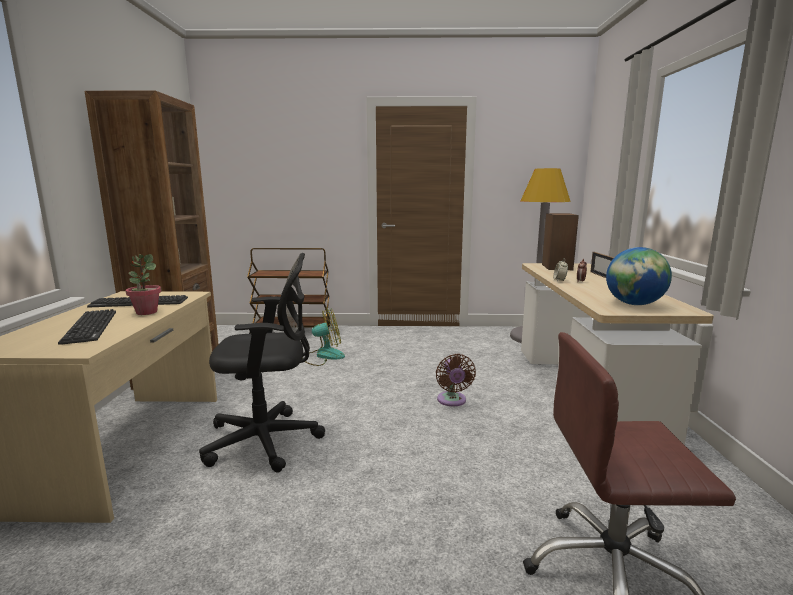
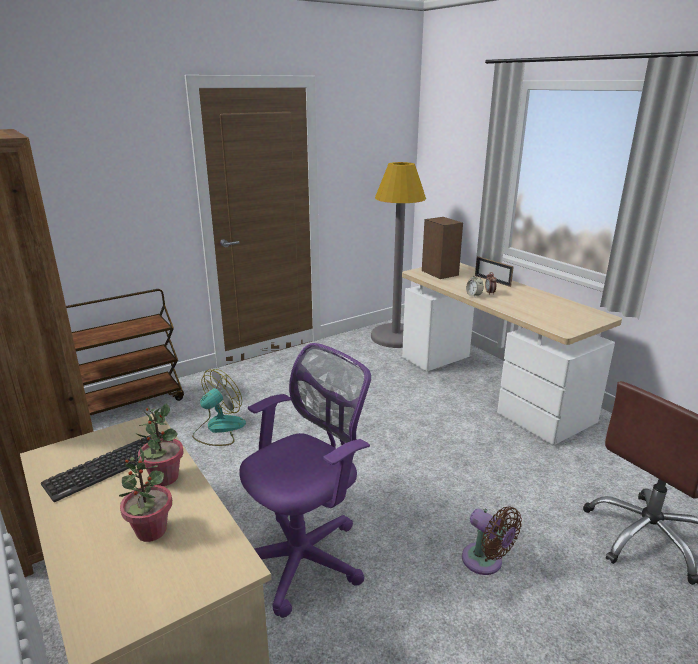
camera: 35 degrees left, 10 degrees up
(90, 327) = (151, 531): keyboard -> potted plant
(268, 441) = (304, 557): black office chair -> purple office chair
(452, 401) = (409, 437): brown fan -> brown fan (485, 562)
(634, 304) = (566, 317): globe -> none

